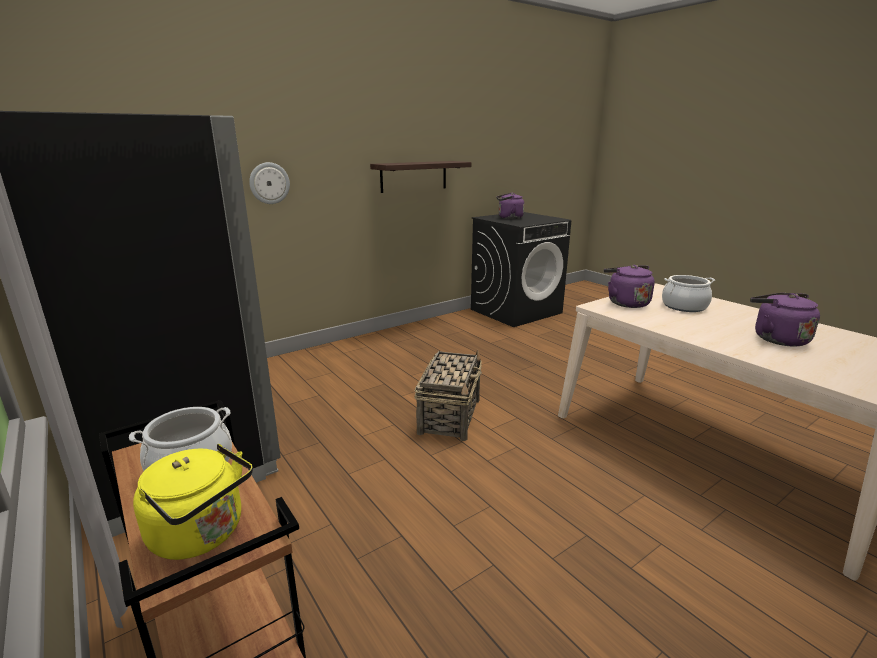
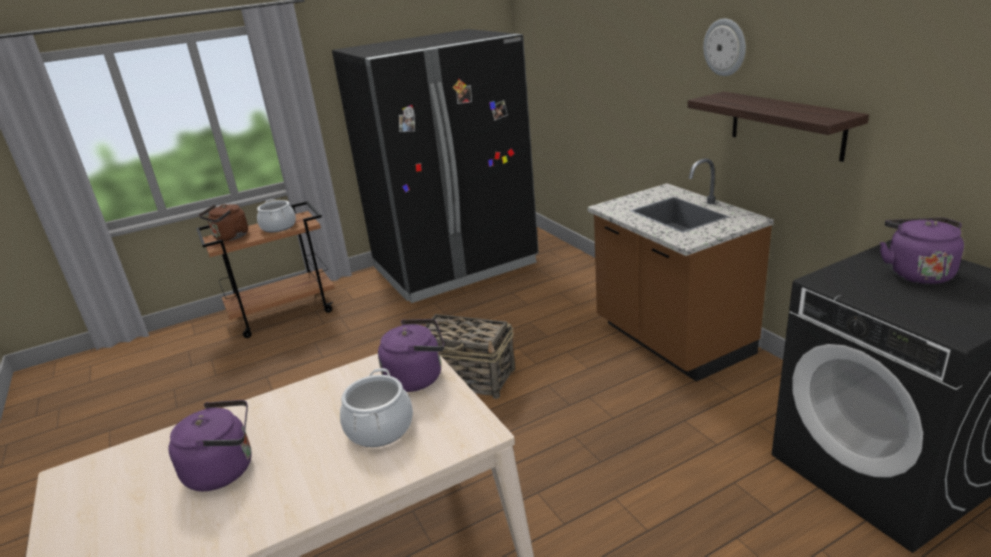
camera: 100 degrees right, 5 degrees up
(202, 534) = (230, 237): yellow kettle -> brown kettle
(269, 183) = (626, 93): wall clock -> wall clock (725, 47)
(401, 342) = (671, 340): none -> brown counter

